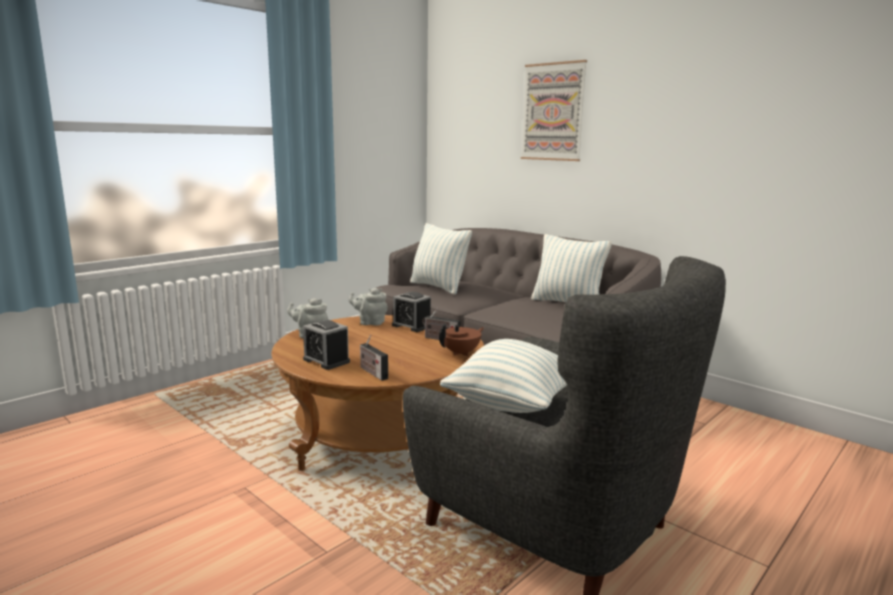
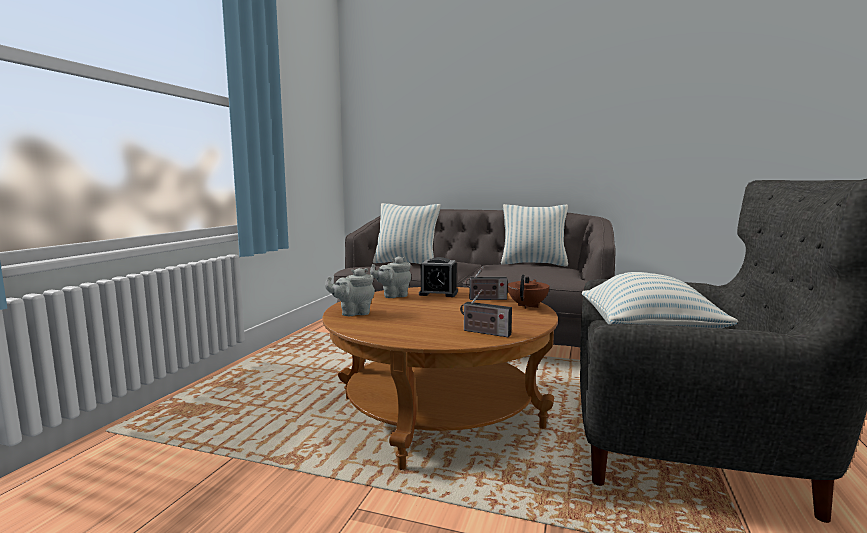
camera: 25 degrees left, 5 degrees down
(326, 361) = (416, 330): alarm clock -> none
(553, 112) = (483, 100): picture -> none

